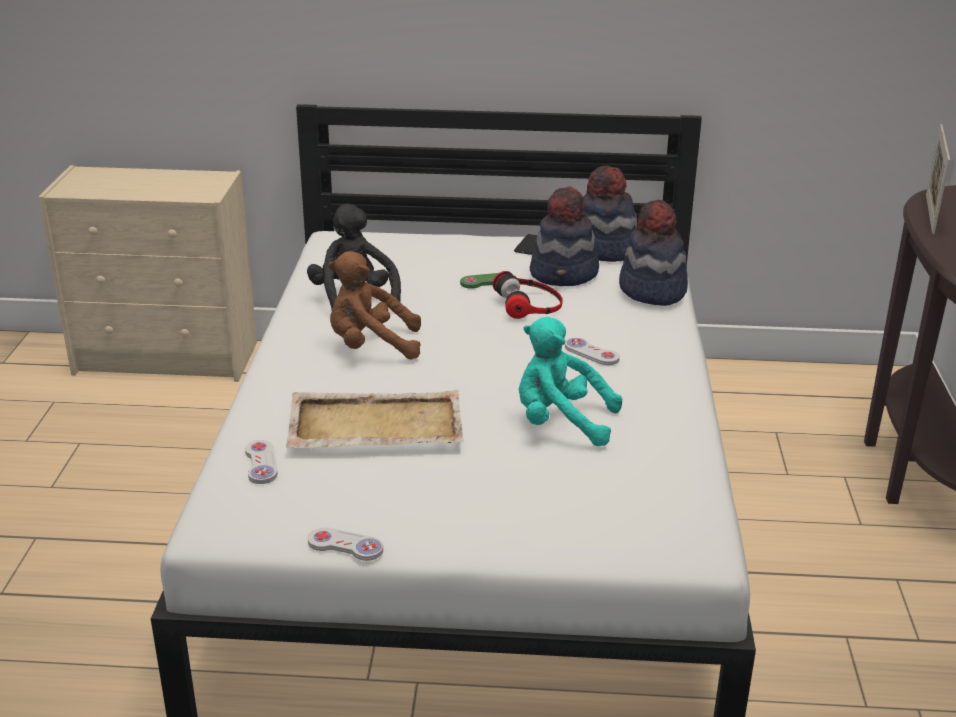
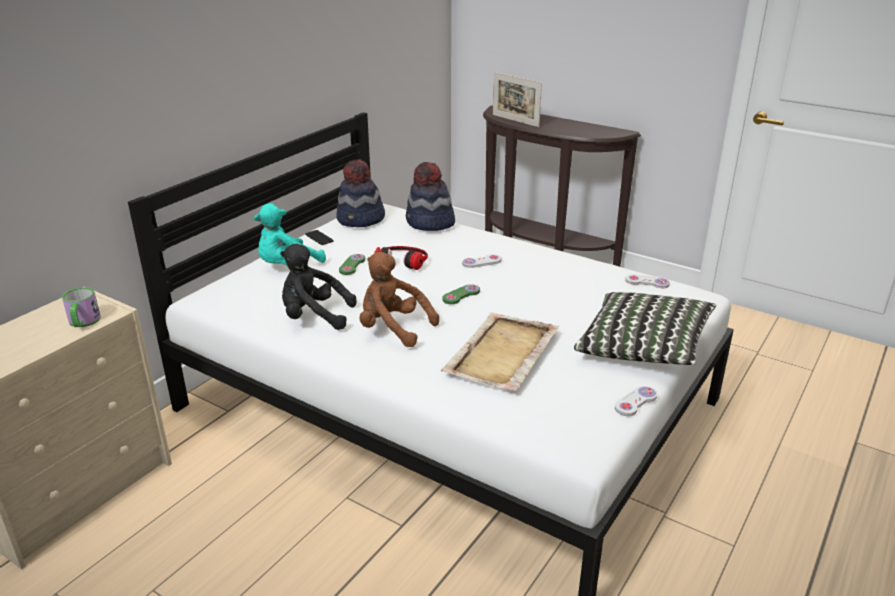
camera: 60 degrees left, 0 degrees up
(179, 192) = (83, 322): none -> mug
(261, 463) = (514, 411): white game controller -> white game controller (647, 282)
(371, 346) = (393, 329): brown plush toy -> brown plush toy turned 90 degrees clockwise
(487, 363) = (461, 295): none -> green game controller
(488, 526) = (643, 348): none -> pillow
(560, 423) = (550, 295): turquoise plush toy -> turquoise plush toy (287, 266)
(565, 274) = (378, 239): hat -> none

